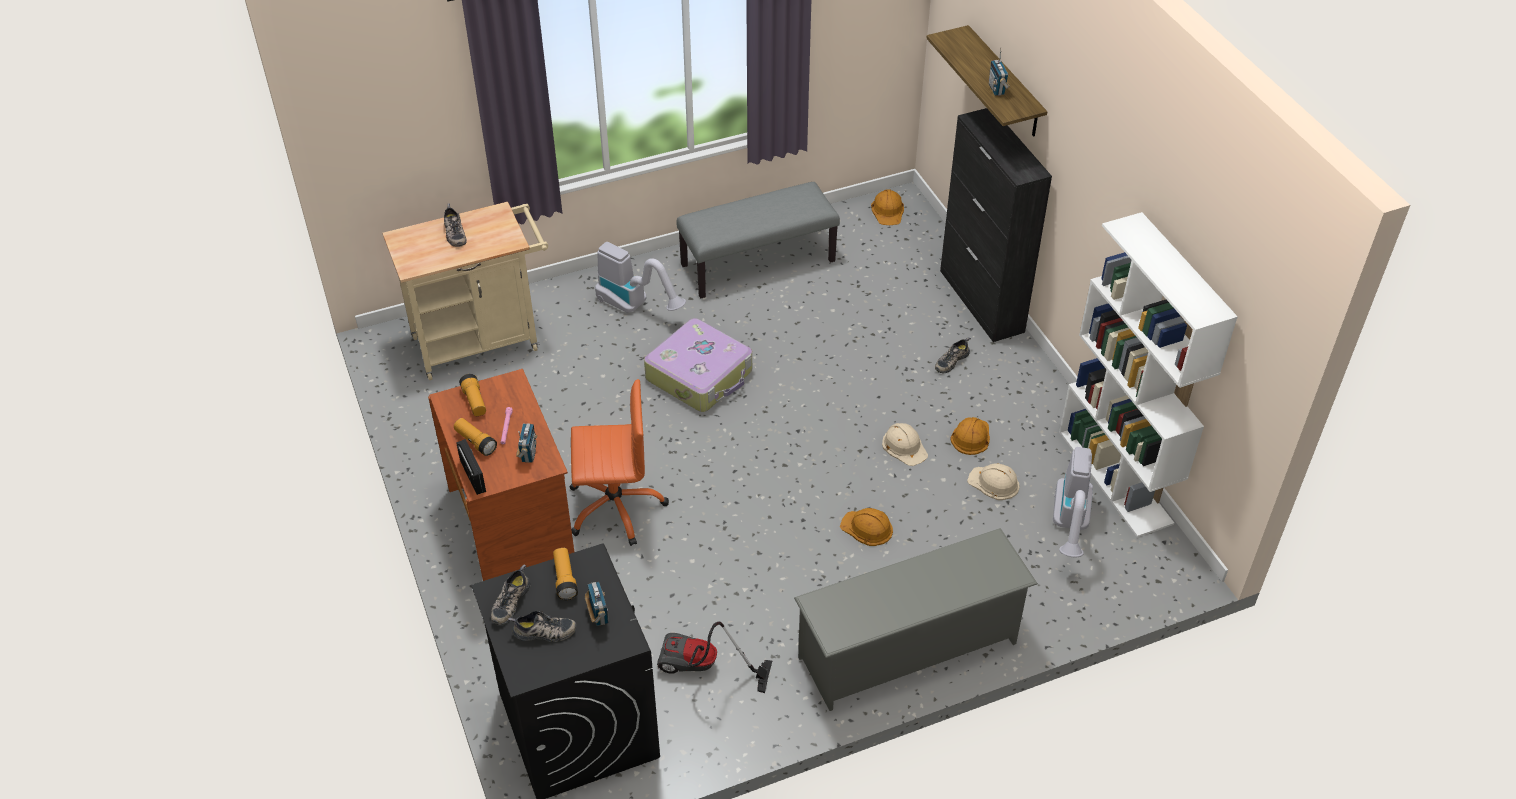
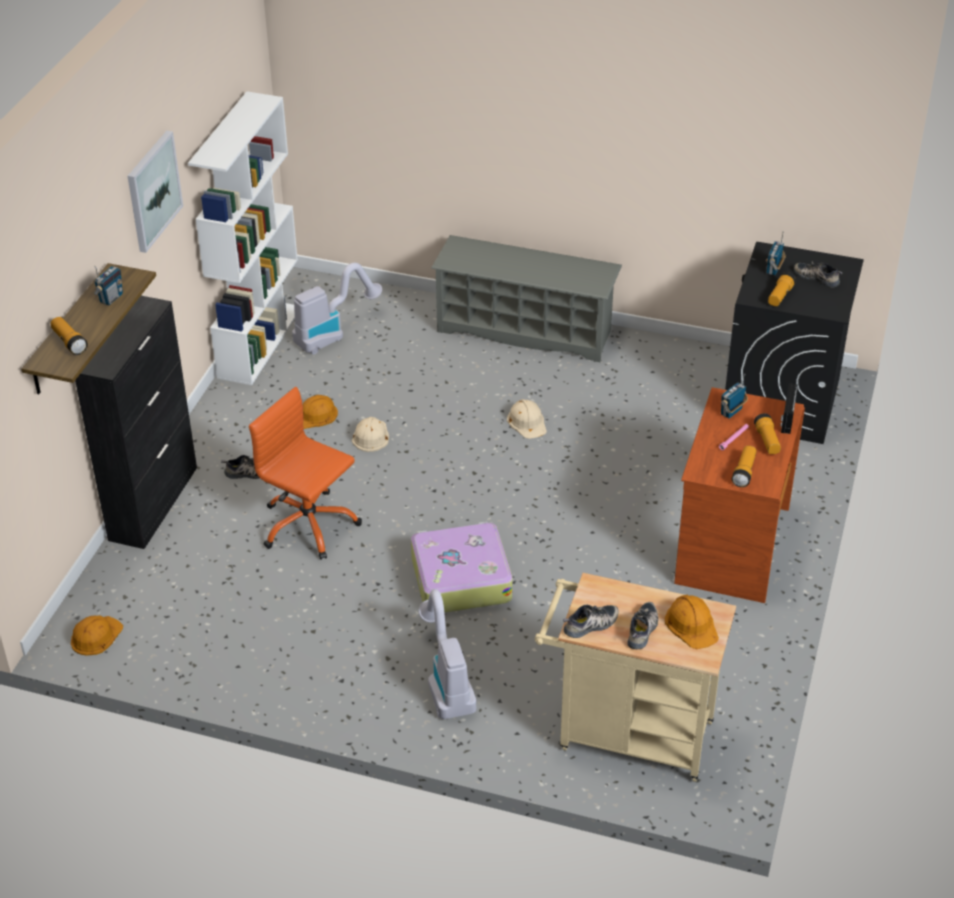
camera: 140 degrees left, 5 degrees down
(509, 601) = (827, 302): shoe -> shoe (591, 625)
(615, 507) = (636, 514): orange office chair -> orange office chair (308, 525)
(703, 669) = (669, 387): vacuum cleaner -> none
(758, 262) = (283, 657): grey bench -> none
(867, 528) = (466, 403): orange hard hat -> orange hard hat (692, 624)
(969, 52) = (69, 342): none -> flashlight
(994, 483) = (343, 381): beige hard hat -> beige hard hat (527, 422)
(1105, 157) = (153, 190): none -> picture

